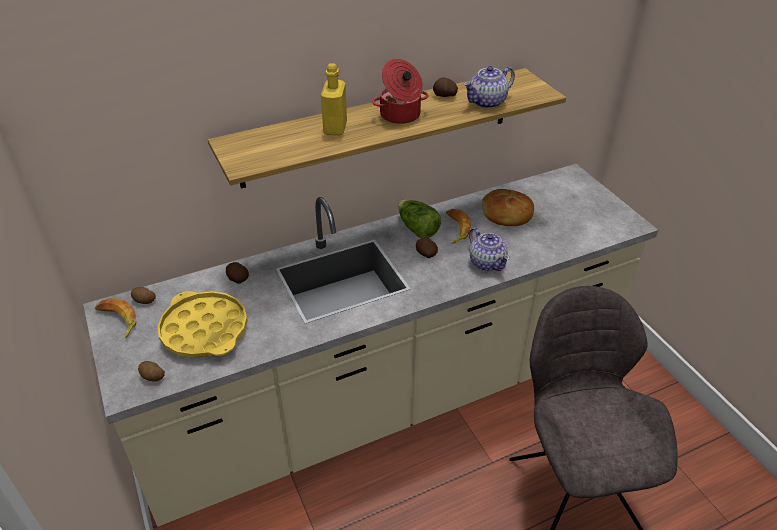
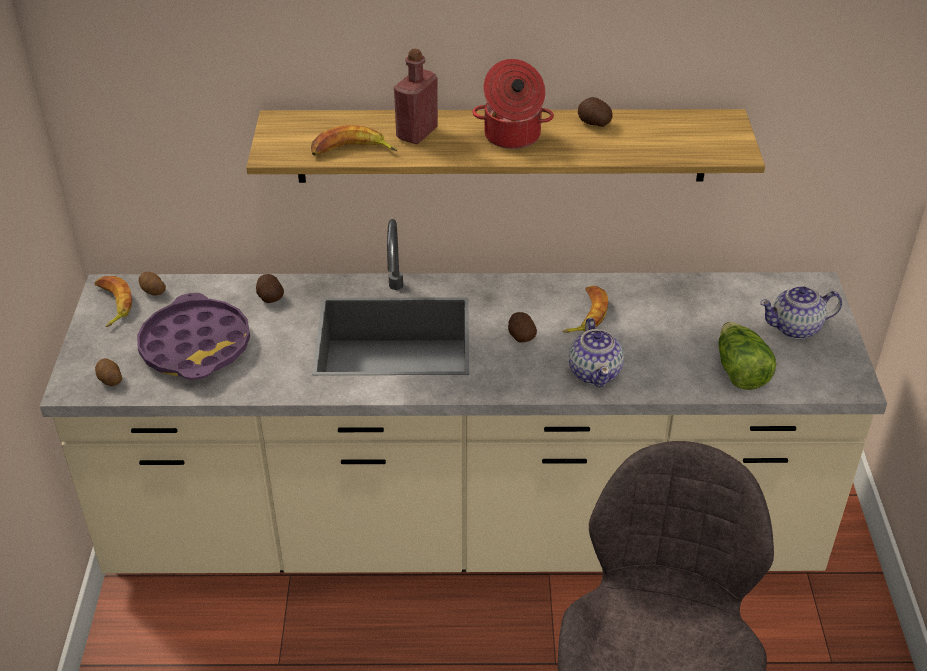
camera: 25 degrees right, 0 degrees up
(204, 330) = (196, 346): yellow tray -> purple tray
(299, 150) = (352, 151): none -> banana
(335, 128) = (417, 133): yellow bottle -> red bottle
(417, 228) = (533, 299): lettuce -> lettuce (739, 371)
(487, 102) = (643, 146): teapot -> teapot (795, 328)
(506, 215) = (672, 316): bread -> none

